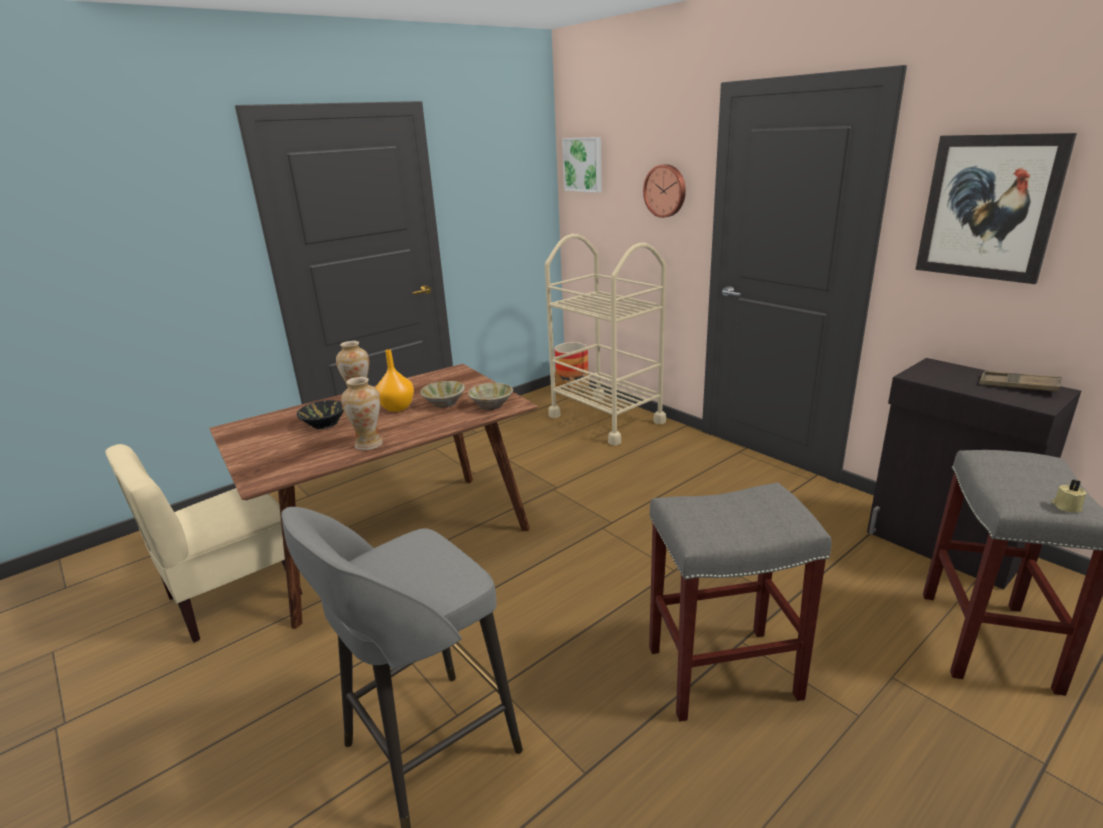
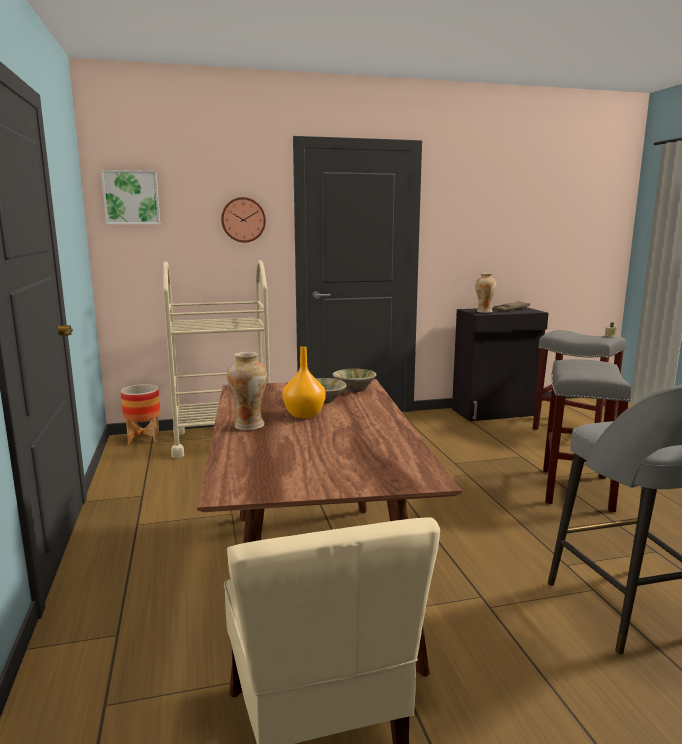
camera: 65 degrees left, 10 degrees down
(324, 424) = (300, 444): black bowl -> none
(368, 444) = (386, 431): vase -> vase (484, 311)
(989, 208) = (472, 220): picture -> none

